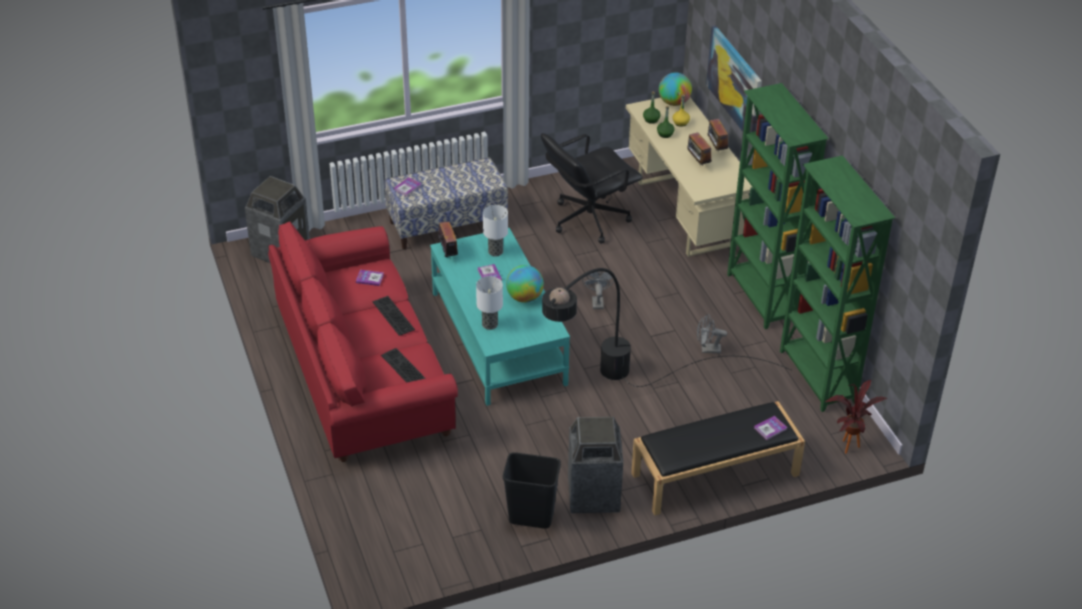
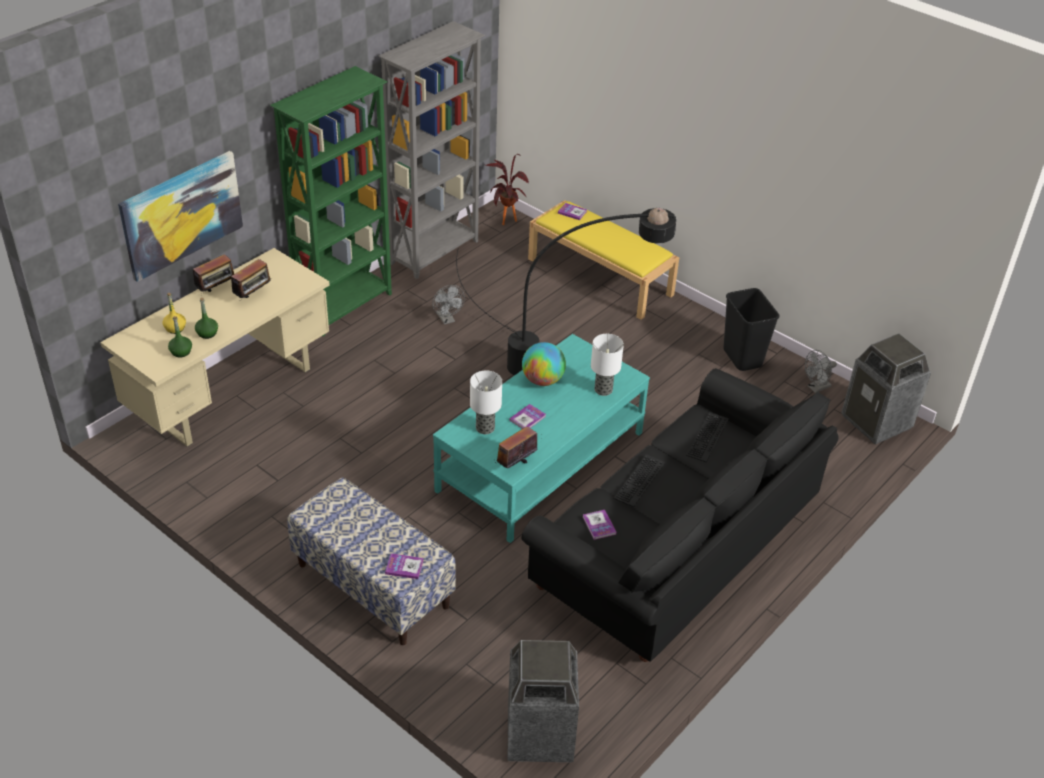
camera: 120 degrees left, 0 degrees up
(364, 371) = (675, 544): red sofa -> black sofa
(588, 219) = (286, 464): black office chair -> none
(593, 495) = (685, 332): trash can -> trash can (877, 422)
(597, 301) = (428, 410): grey fan -> grey fan (816, 388)
(674, 103) = (132, 344): globe -> none
(714, 475) = (601, 277): black bench -> yellow bench
(817, 377) = (436, 252): green bookcase -> grey bookcase

